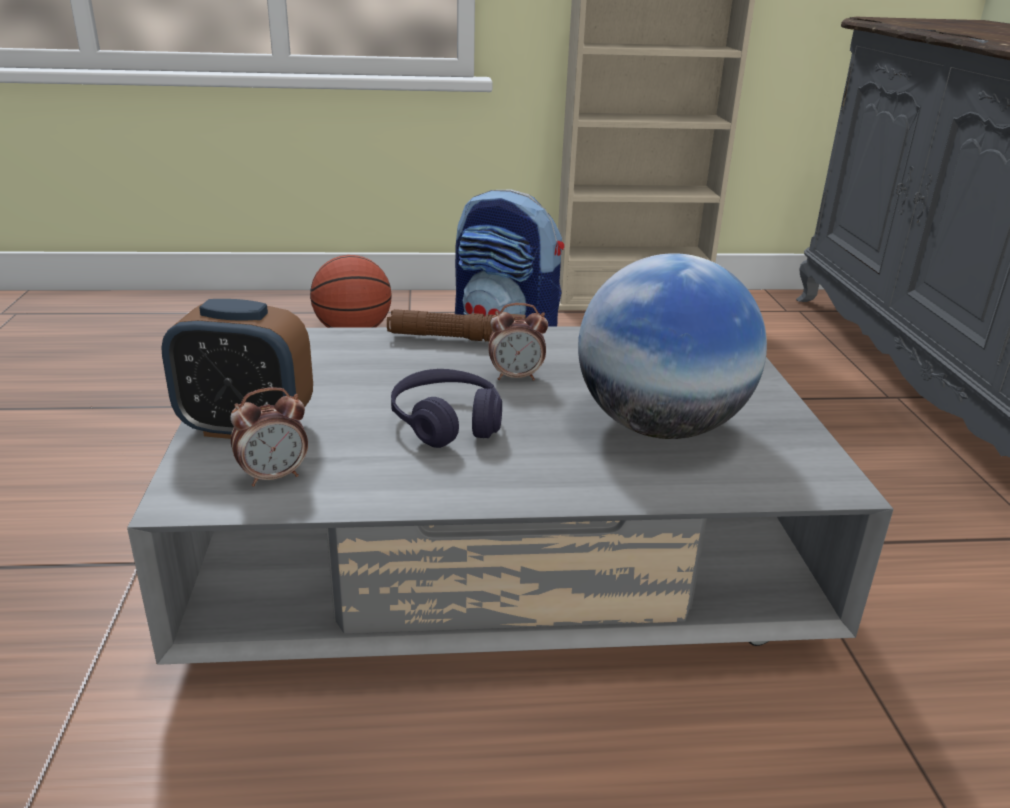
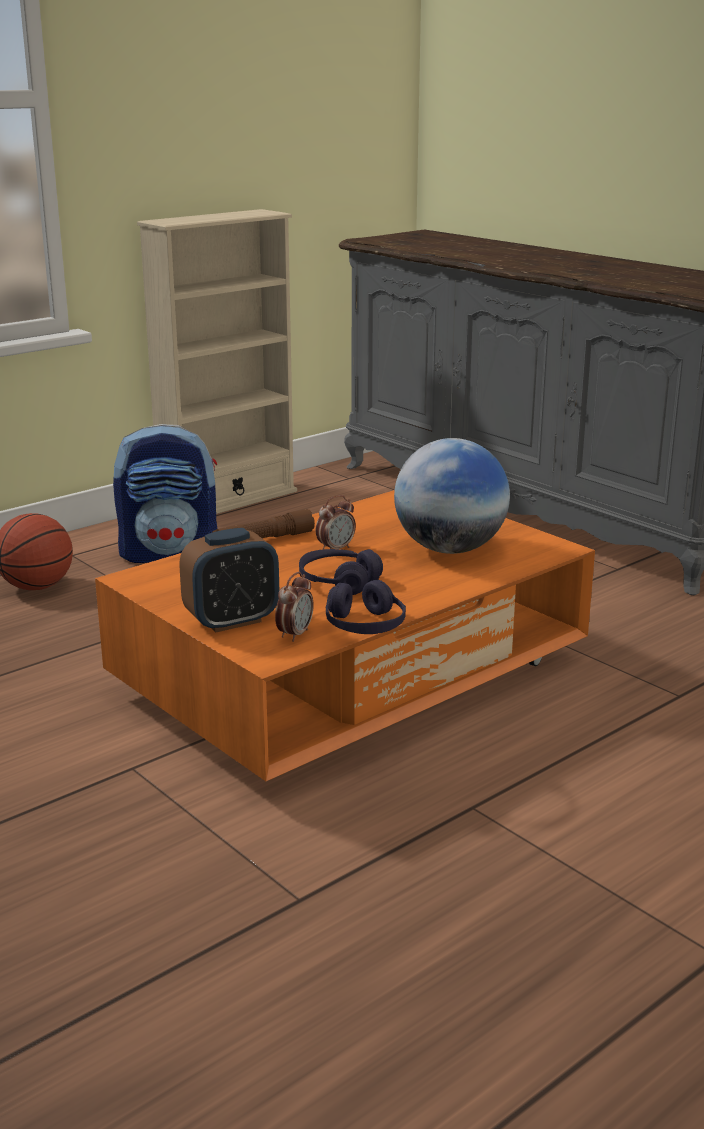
camera: 35 degrees left, 5 degrees down
(372, 500) = (364, 625): none -> purple headphones
(500, 551) = (352, 676): grey coffee table -> orange coffee table

